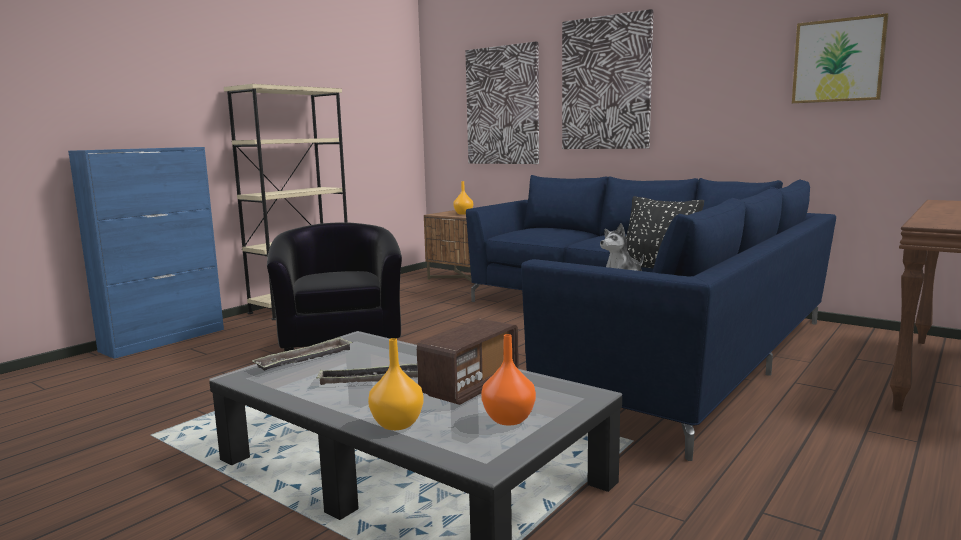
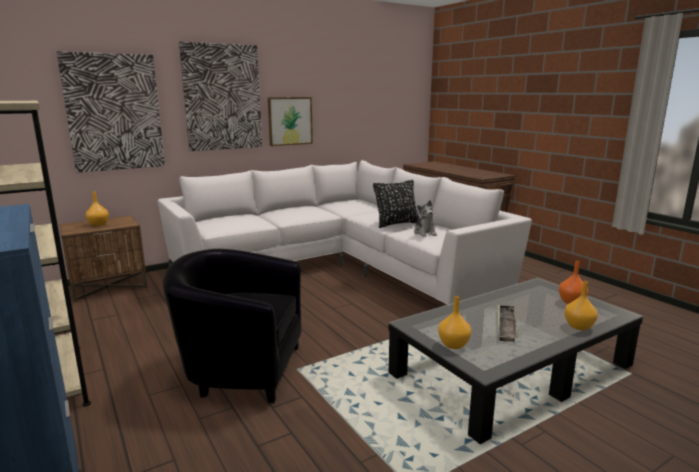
camera: 70 degrees left, 5 degrees up
(305, 359) = (454, 344): tray -> orange vase
(470, 386) = (523, 303): radio -> none
(644, 334) = (340, 268): blue sofa -> white sofa
(838, 60) = (359, 93): picture -> picture (290, 121)

